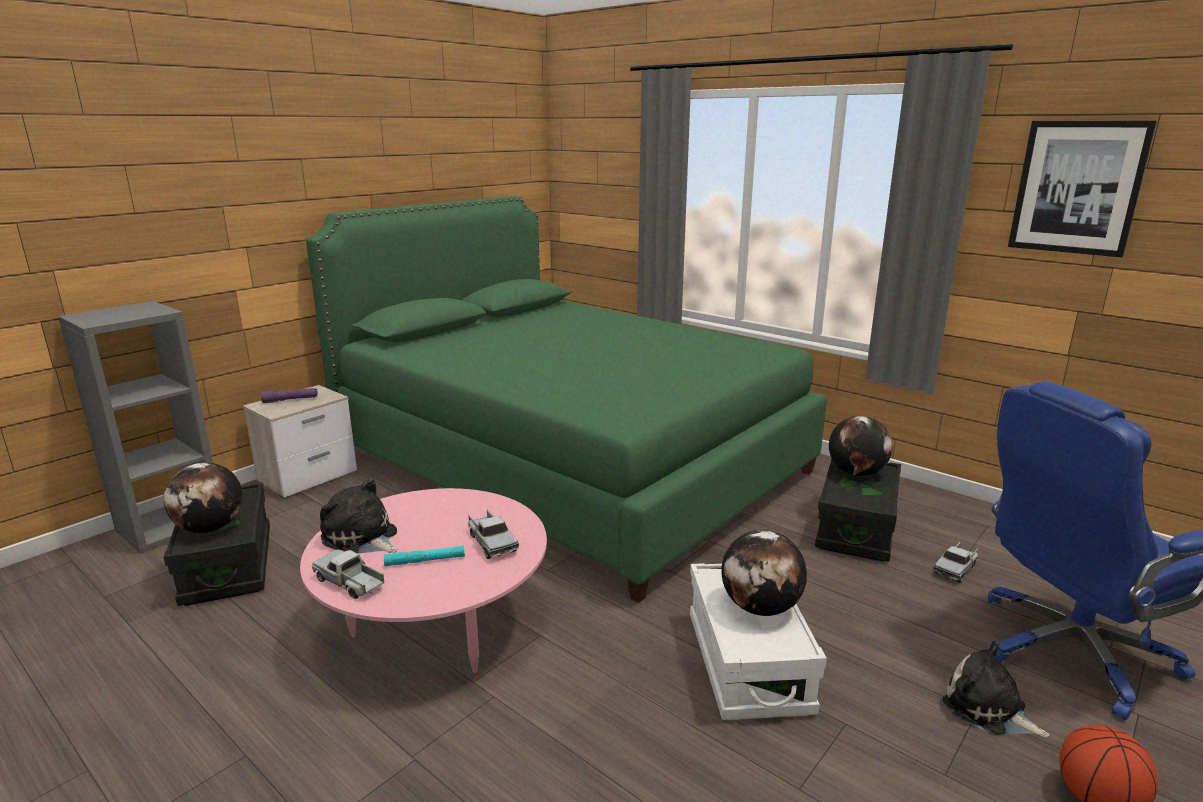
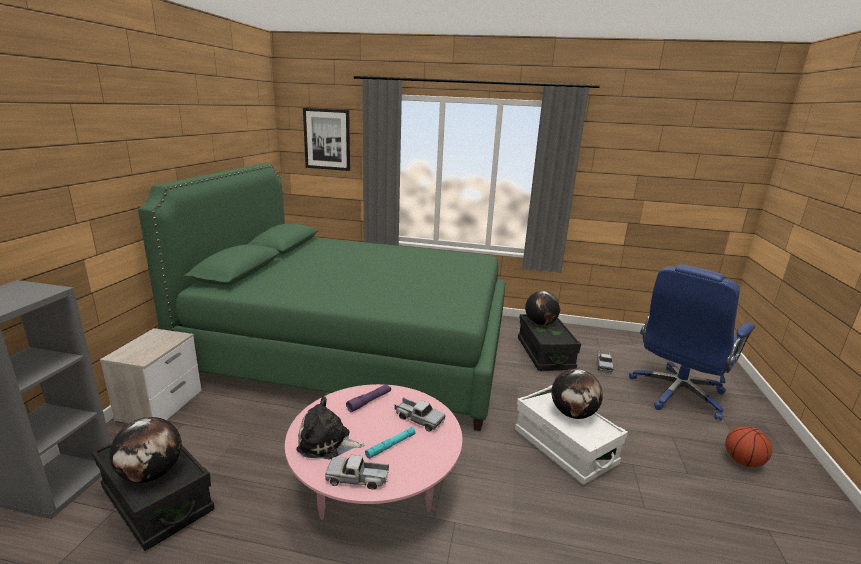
camera: 30 degrees left, 0 degrees up
(290, 400) = (143, 346): purple flashlight -> purple flashlight (369, 401)
(988, 709) = (675, 434): plush toy -> none
(1077, 187) = (627, 160): picture -> picture (327, 139)

